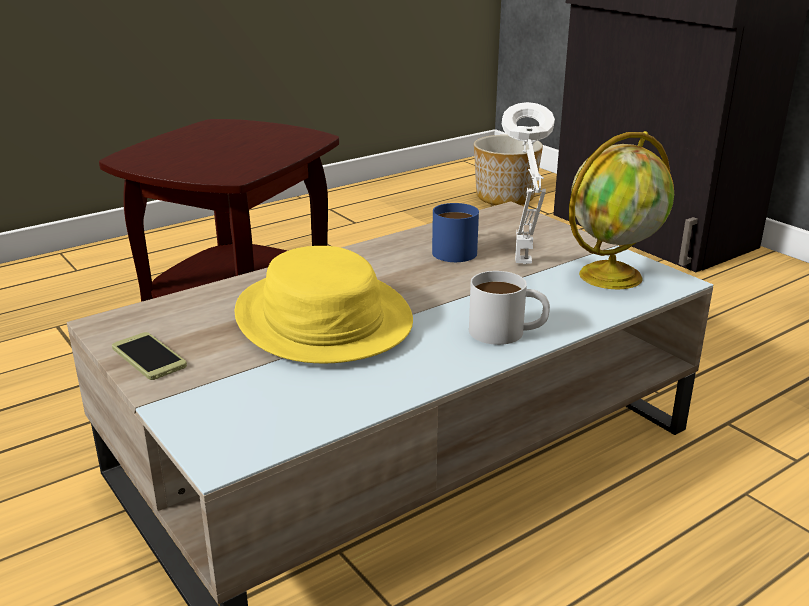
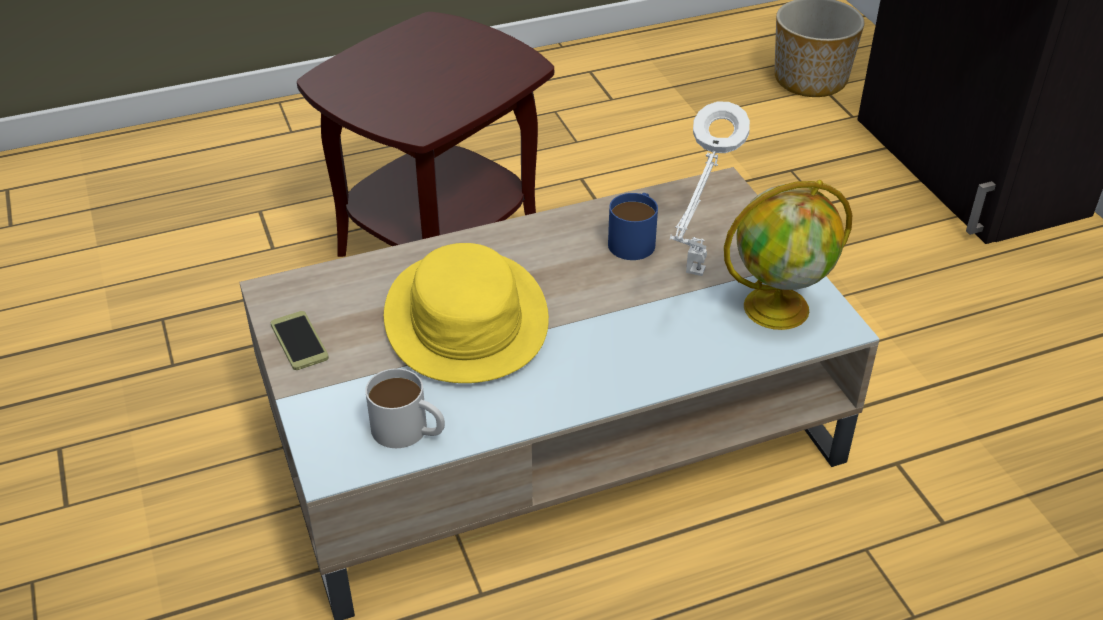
camera: 15 degrees right, 15 degrees up
(507, 332) = (631, 369): white mug -> white mug (409, 431)

